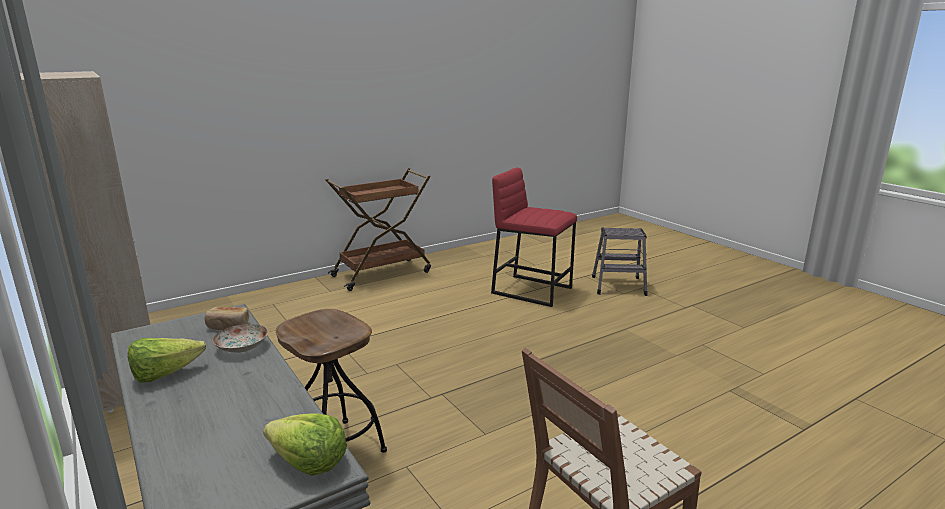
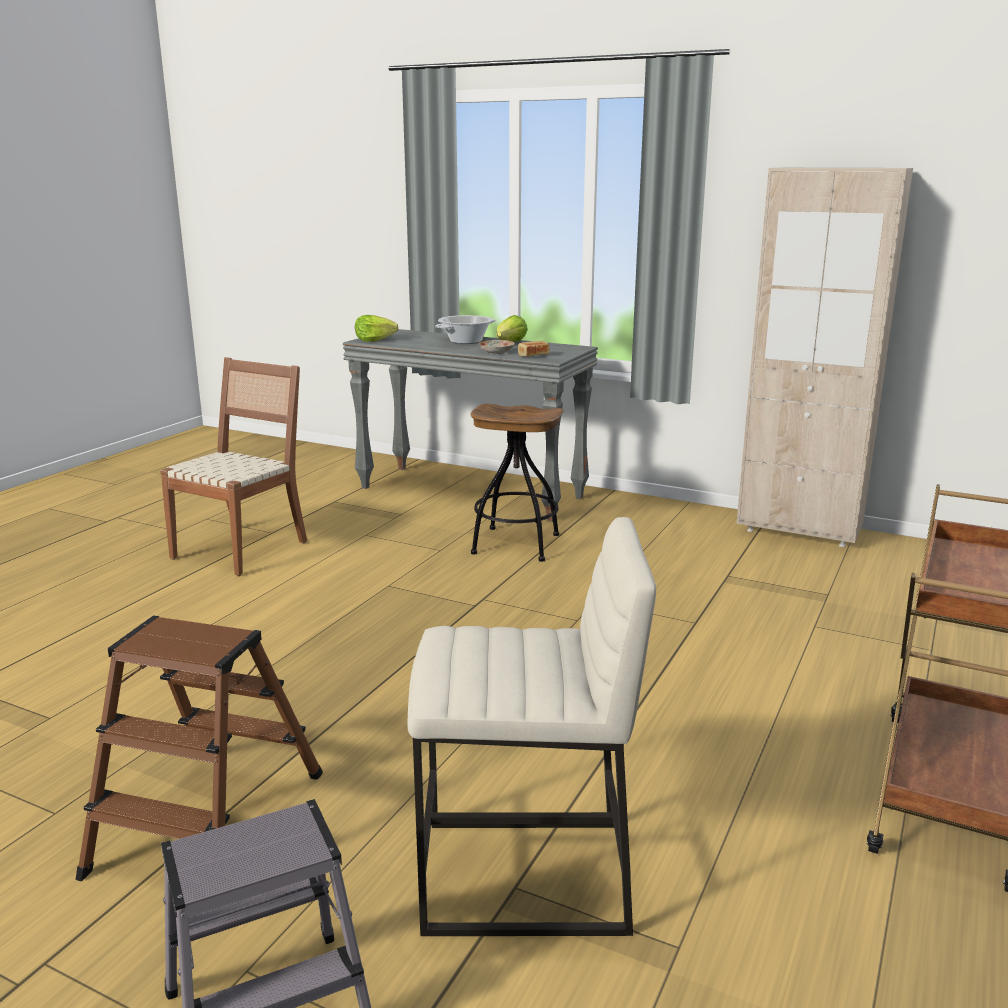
camera: 150 degrees right, 0 degrees up
(197, 403) = (465, 341): none -> cooking pot
(531, 290) = (525, 875): red stool -> beige stool
(635, 326) = (208, 822): none -> brown step ladder

